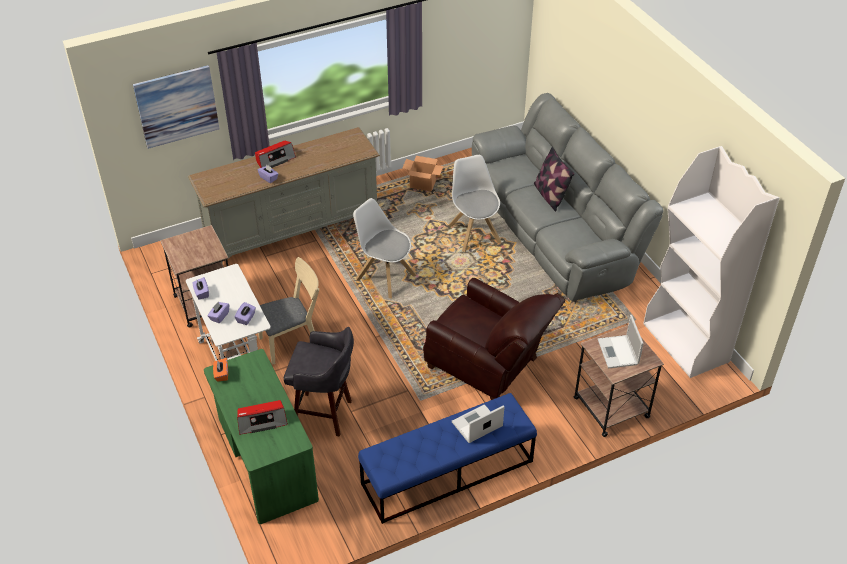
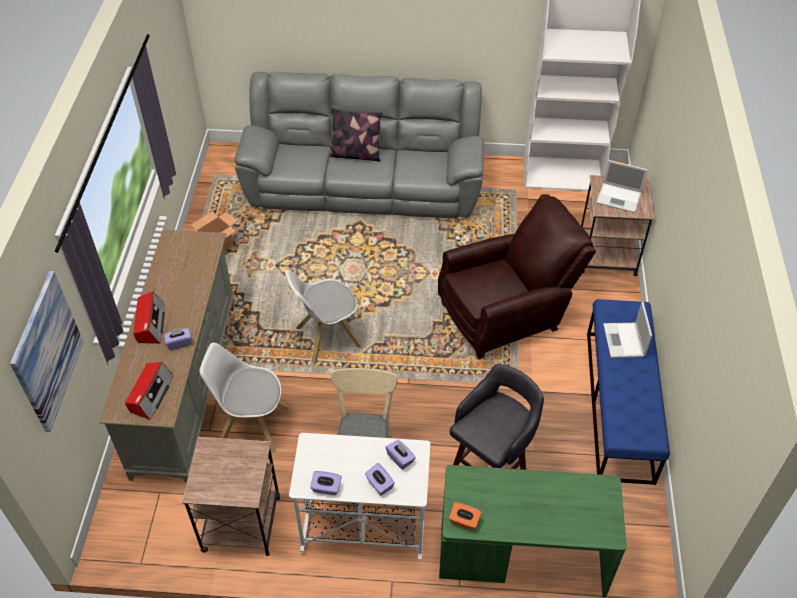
camera: 60 degrees left, 5 degrees up
(262, 421) = (559, 508): radio -> radio (150, 395)
(474, 232) = (321, 241): chair -> chair (252, 424)

